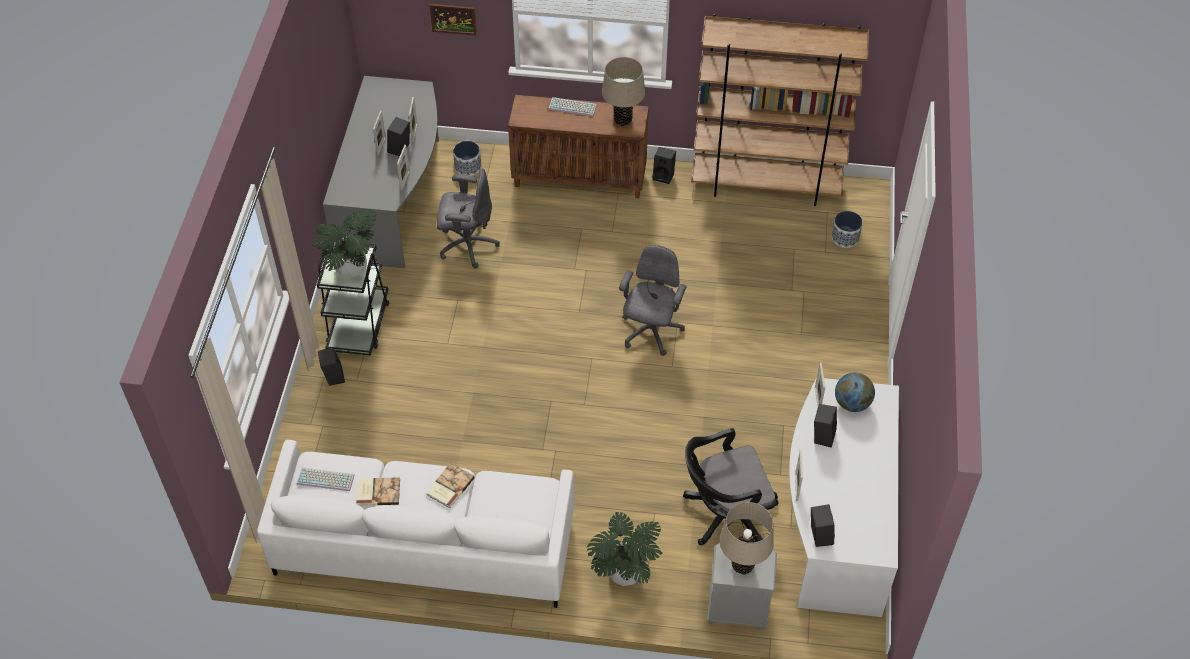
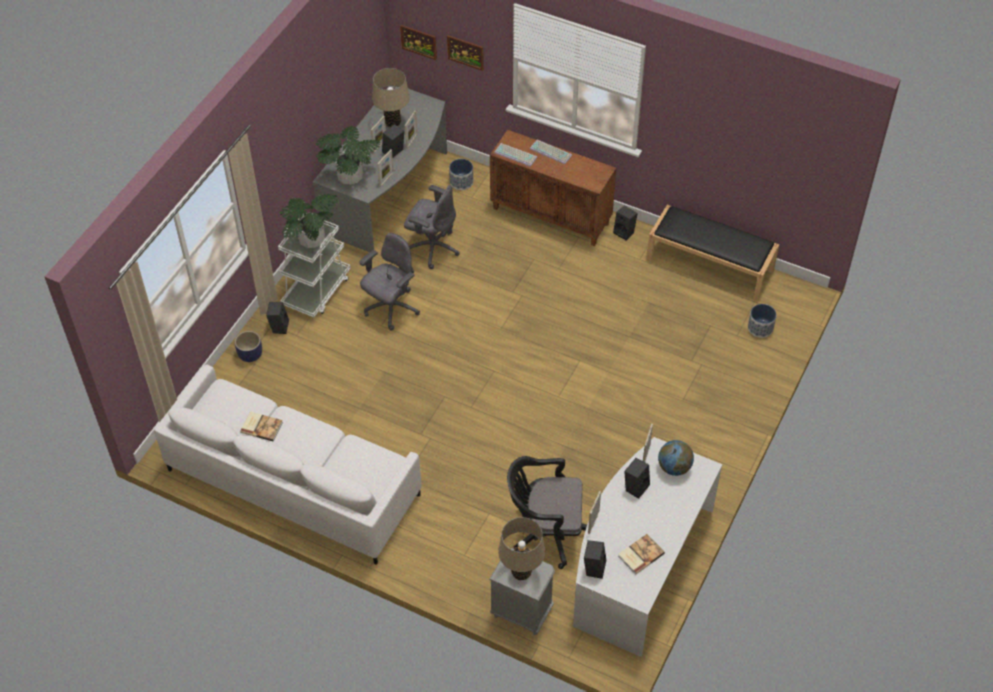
camera: 20 degrees right, 0 degrees up
(314, 416) = (250, 354): none -> planter
(326, 479) = (226, 404): keyboard -> keyboard (516, 155)
(359, 325) = (317, 291): black cart -> white cart
(394, 20) = (418, 42): none -> picture
(449, 486) = (318, 439): book -> book (640, 554)
(622, 120) = (588, 174): beige table lamp -> beige table lamp (392, 122)
(625, 572) = (444, 554): potted plant -> potted plant (350, 177)
(650, 332) = (553, 362): grey office chair -> grey office chair (391, 308)
(766, 186) = (711, 264): brown bookcase -> black bench

